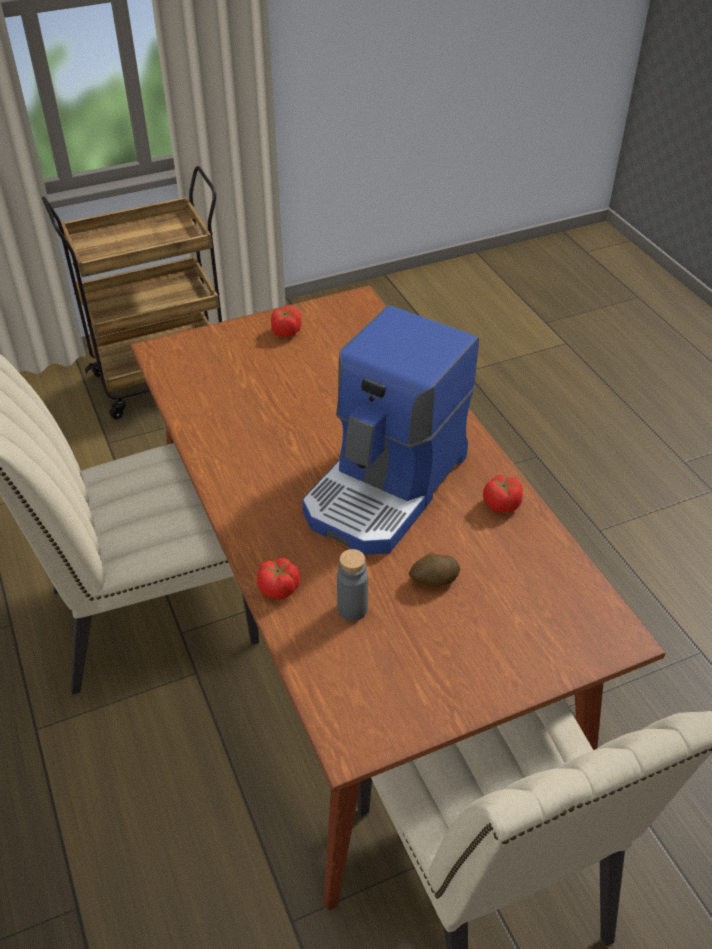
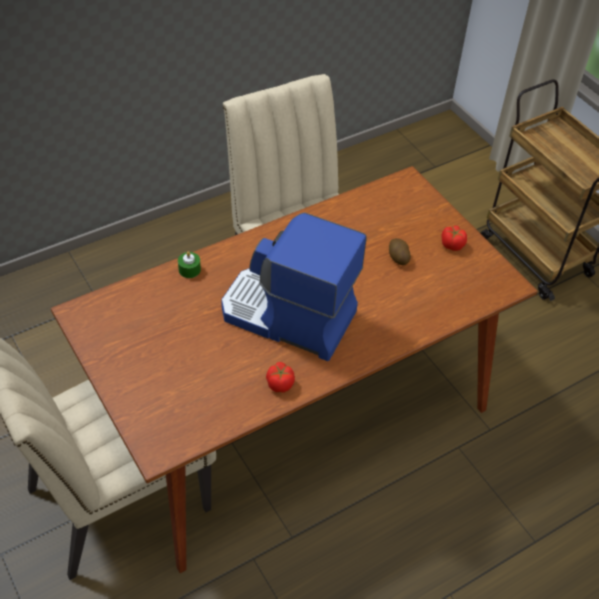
camera: 80 degrees right, 5 degrees up
(279, 589) = (189, 270): tomato -> green candle
(352, 609) = (175, 306): grey bottle -> none
(434, 580) = (202, 346): potato -> potato (398, 257)

